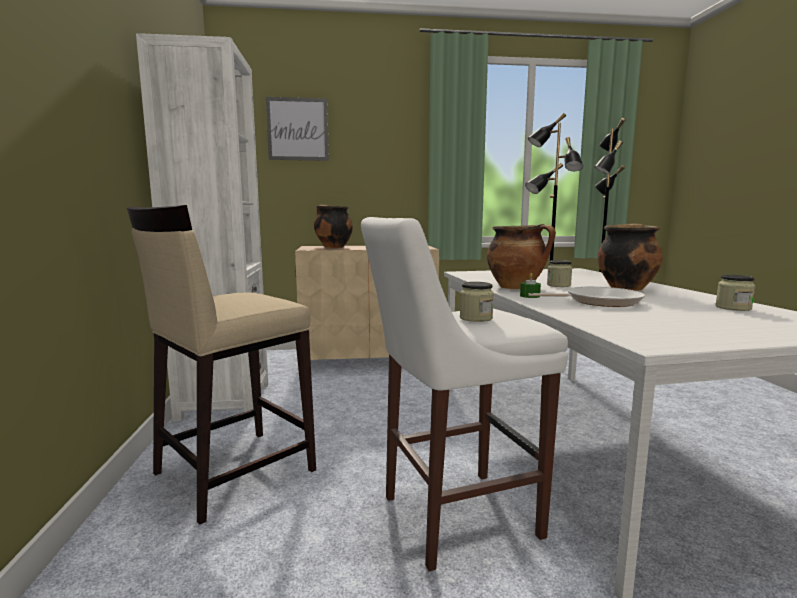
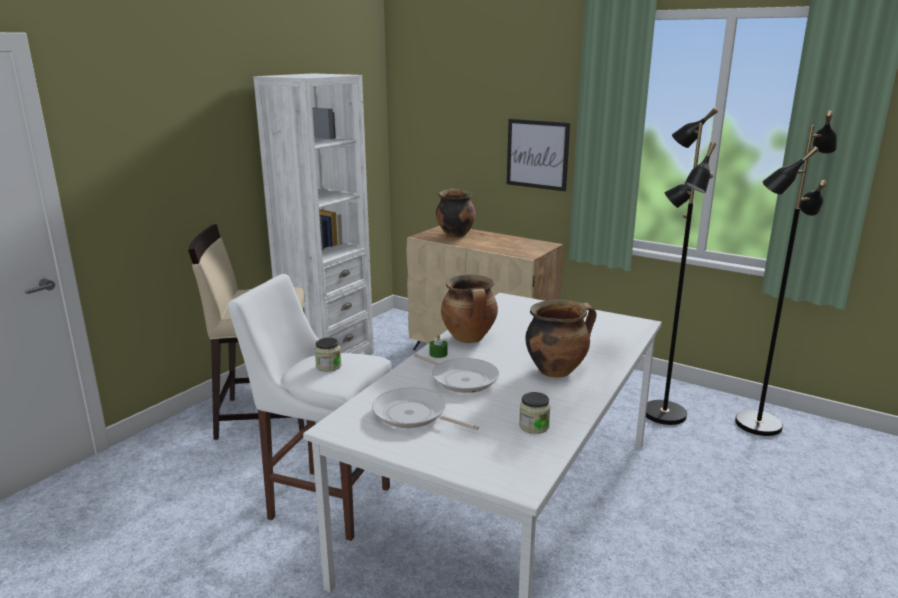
camera: 40 degrees right, 10 degrees up
(298, 129) = (455, 100): picture -> picture (537, 154)
(558, 285) = (515, 346): jar -> none
(659, 322) = (413, 415): none -> frying pan

